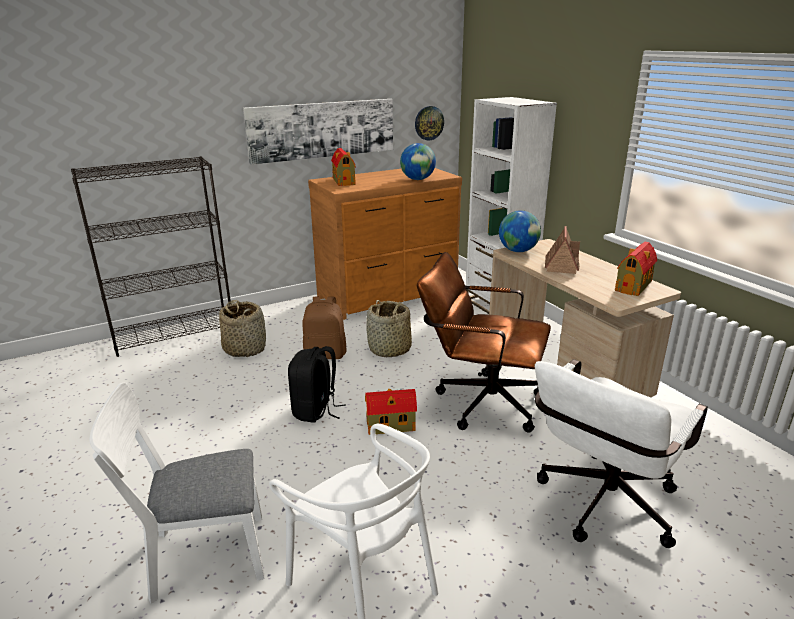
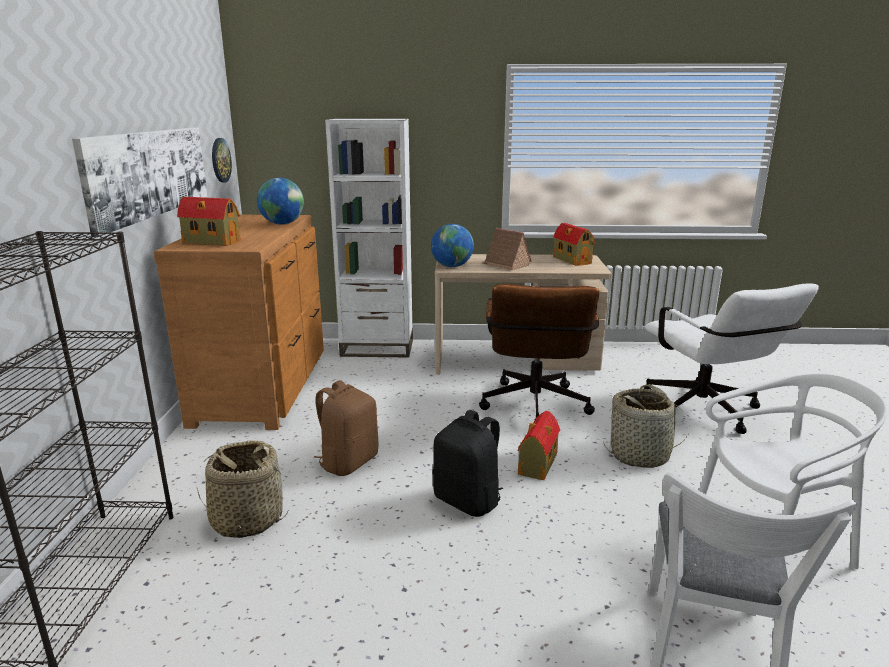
camera: 60 degrees left, 5 degrees down
(389, 349) = (389, 422): basket -> basket (640, 455)
(480, 401) = (534, 409): brown office chair -> brown office chair turned 45 degrees counterclockwise

